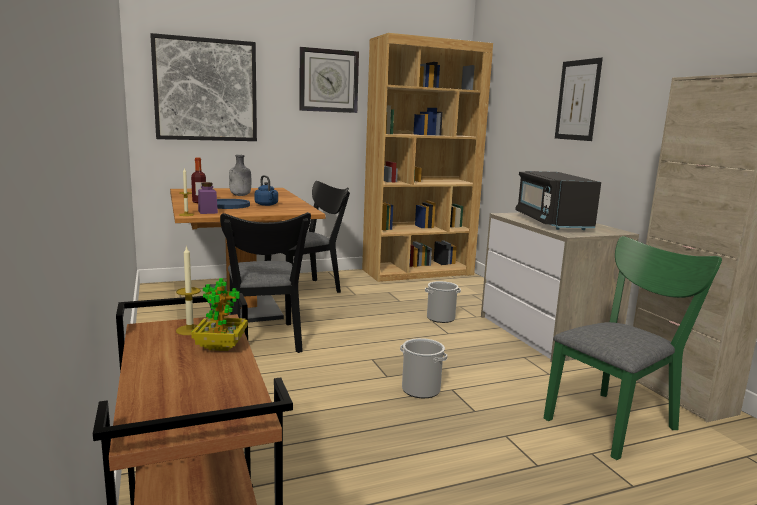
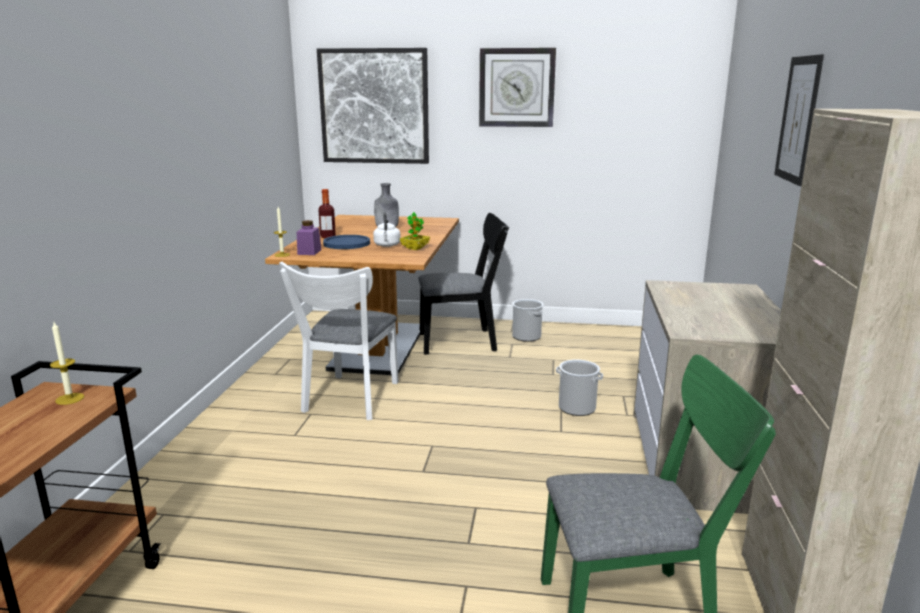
camera: 30 degrees right, 5 degrees up
(221, 346) = (58, 423): potted plant -> potted plant (415, 248)
(264, 342) = (349, 400): black chair -> white chair
(267, 205) = (387, 245): blue kettle -> white kettle
(418, 272) = (625, 336): brown bookcase -> none
(421, 389) = (440, 497): bucket -> bucket (526, 336)
(551, 222) = (707, 306): black microwave -> none

